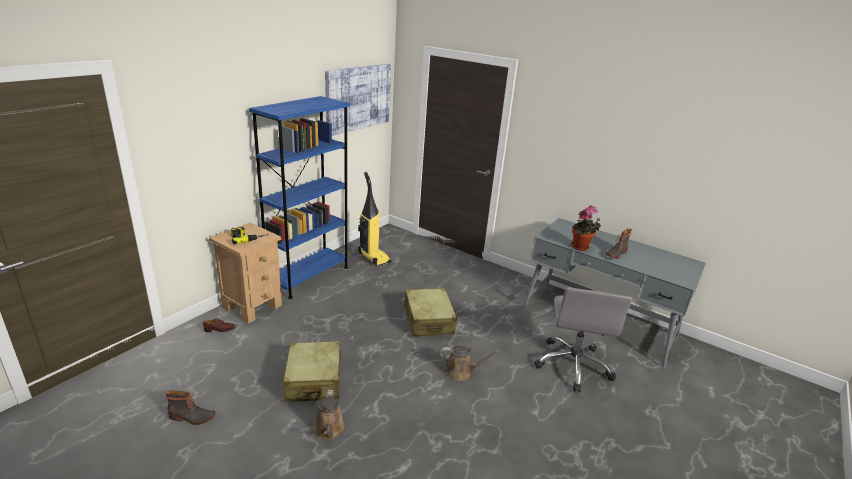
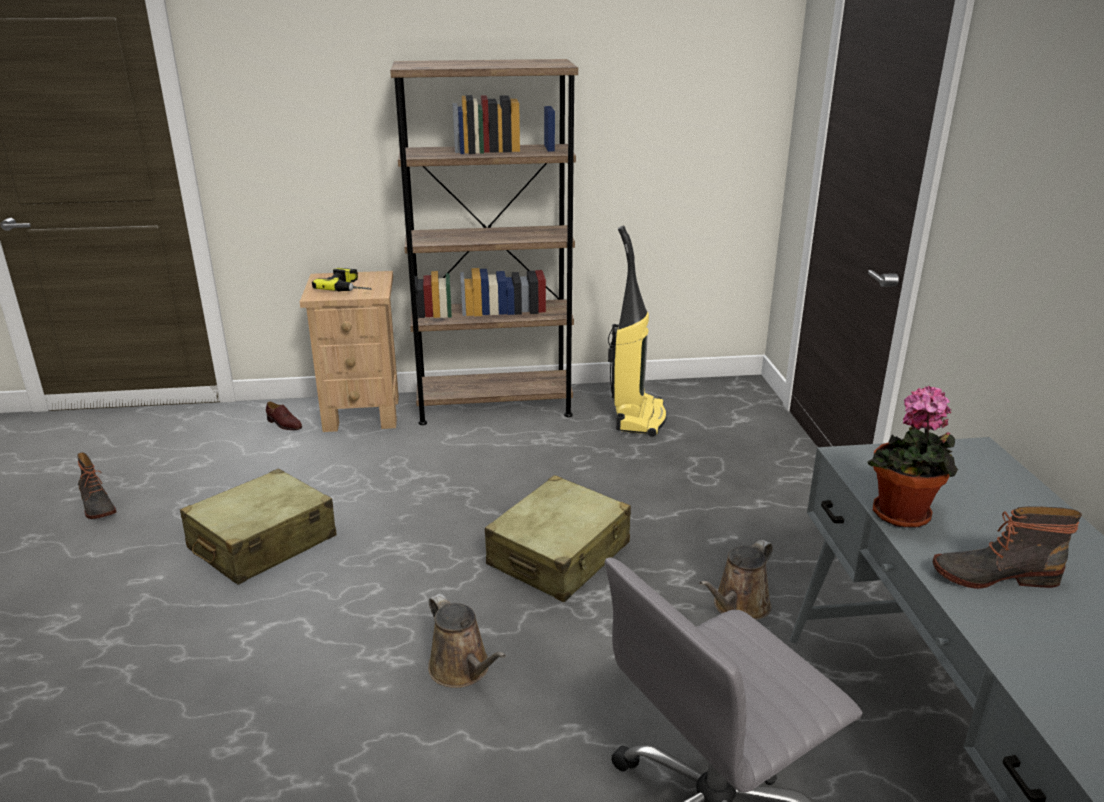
camera: 50 degrees right, 0 degrees up
(308, 276) = (494, 405): blue bookcase -> brown bookcase
(329, 430) = (165, 618): brown watering can -> brown watering can (738, 607)
(357, 98) = (677, 76): picture -> none

